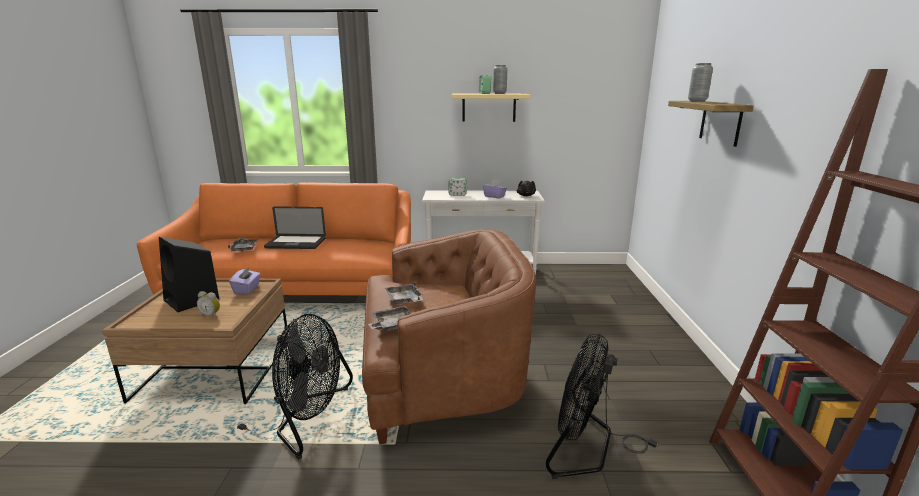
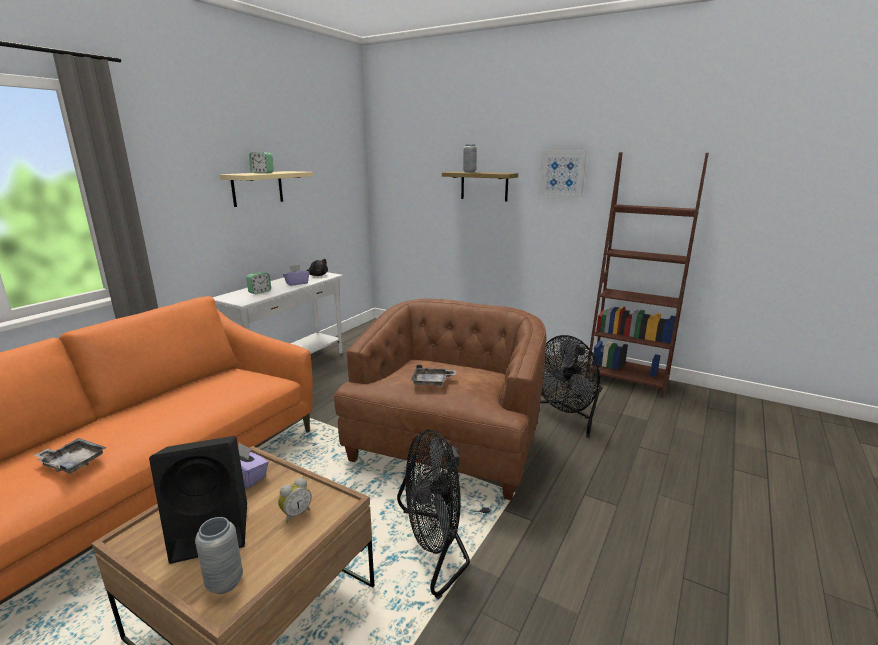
camera: 60 degrees left, 0 degrees up
(295, 243) = (141, 418): laptop -> none
(304, 420) = (441, 542): black fan -> black fan turned 150 degrees counterclockwise
(392, 325) = (475, 396): grey tray -> none
(499, 93) = (277, 172): grey vase -> grey vase (225, 582)
(800, 108) = (562, 173): none -> picture

